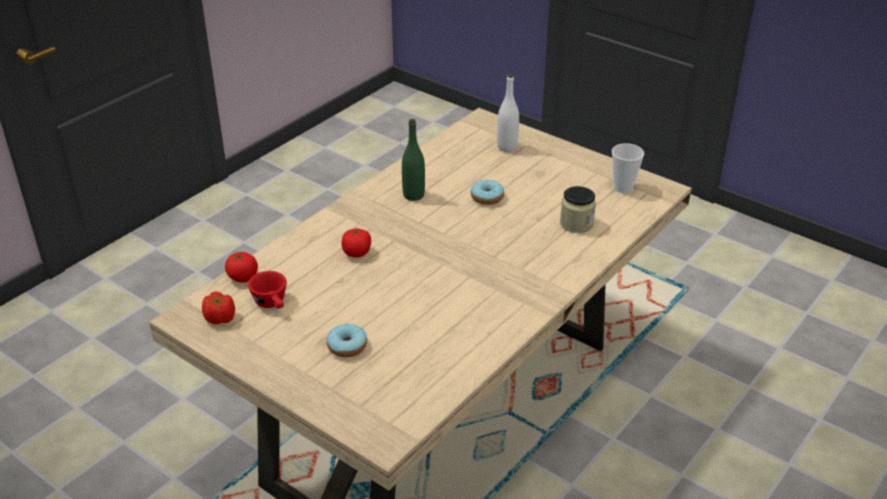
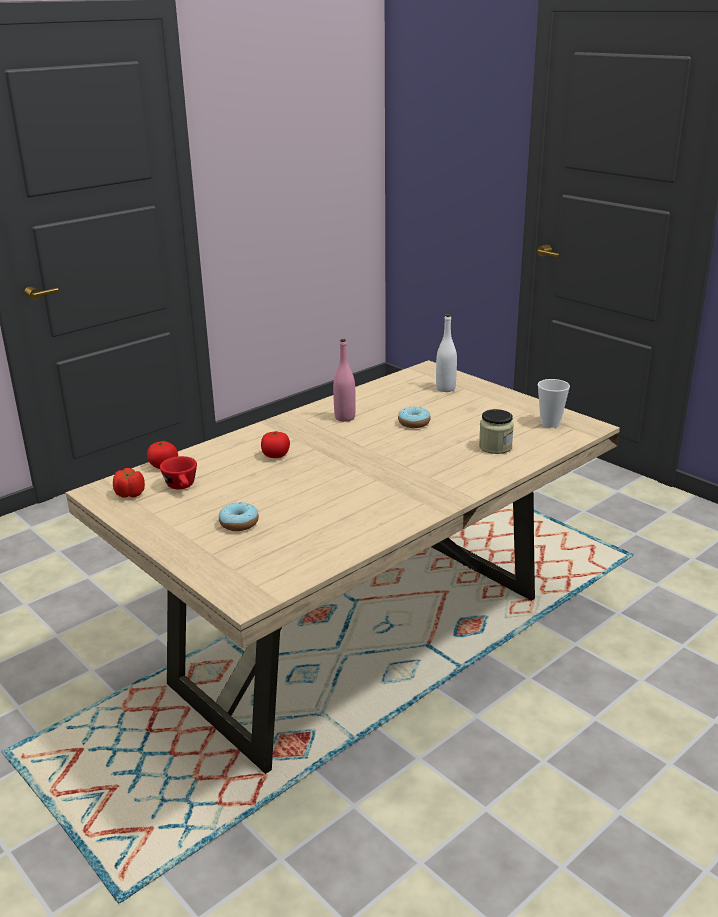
camera: 10 degrees right, 10 degrees down
(413, 195) = (345, 417): green bottle -> pink bottle

